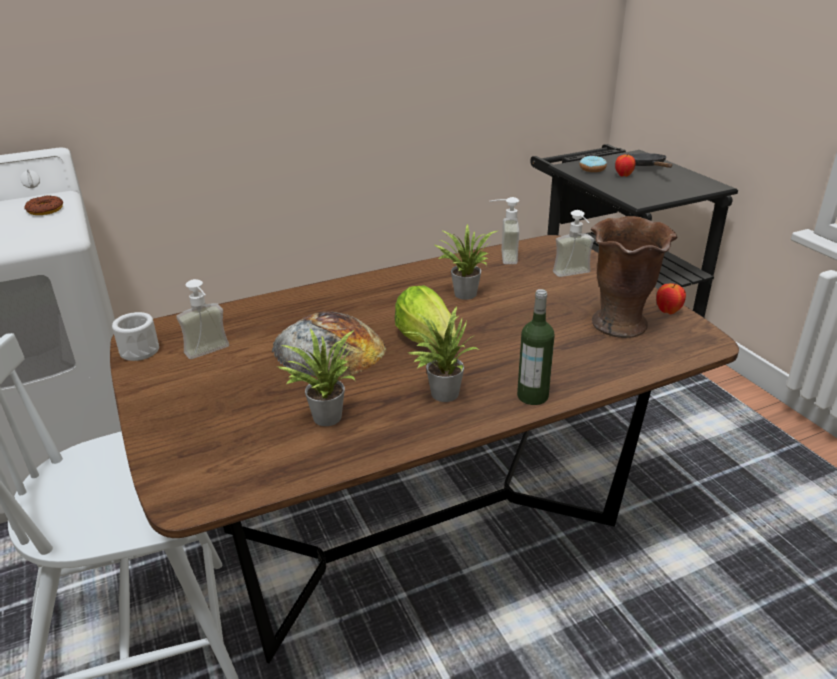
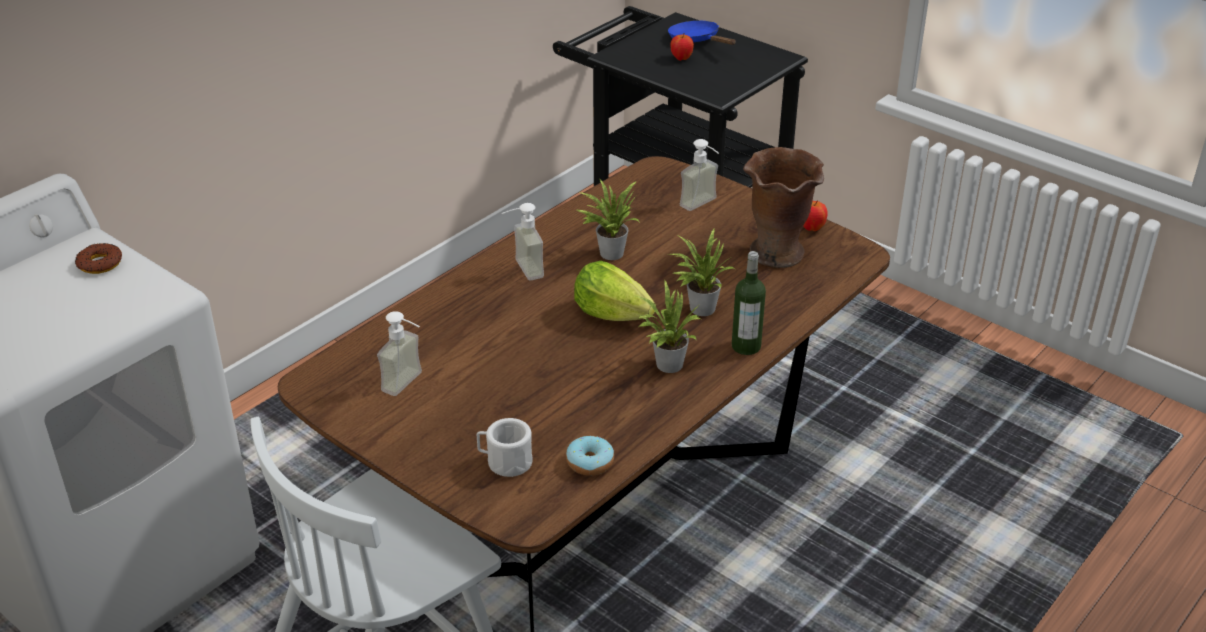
camera: 25 degrees left, 5 degrees up
(136, 349) = (325, 401): white mug -> white mug (504, 461)
(324, 416) = (579, 415): potted plant -> potted plant (698, 308)
(328, 349) = (525, 348): bread -> none
(501, 257) = (616, 198): soap dispenser -> soap dispenser (521, 270)
(592, 169) = (642, 54): donut -> donut (590, 463)
(645, 167) = (697, 40): black frying pan -> blue frying pan

